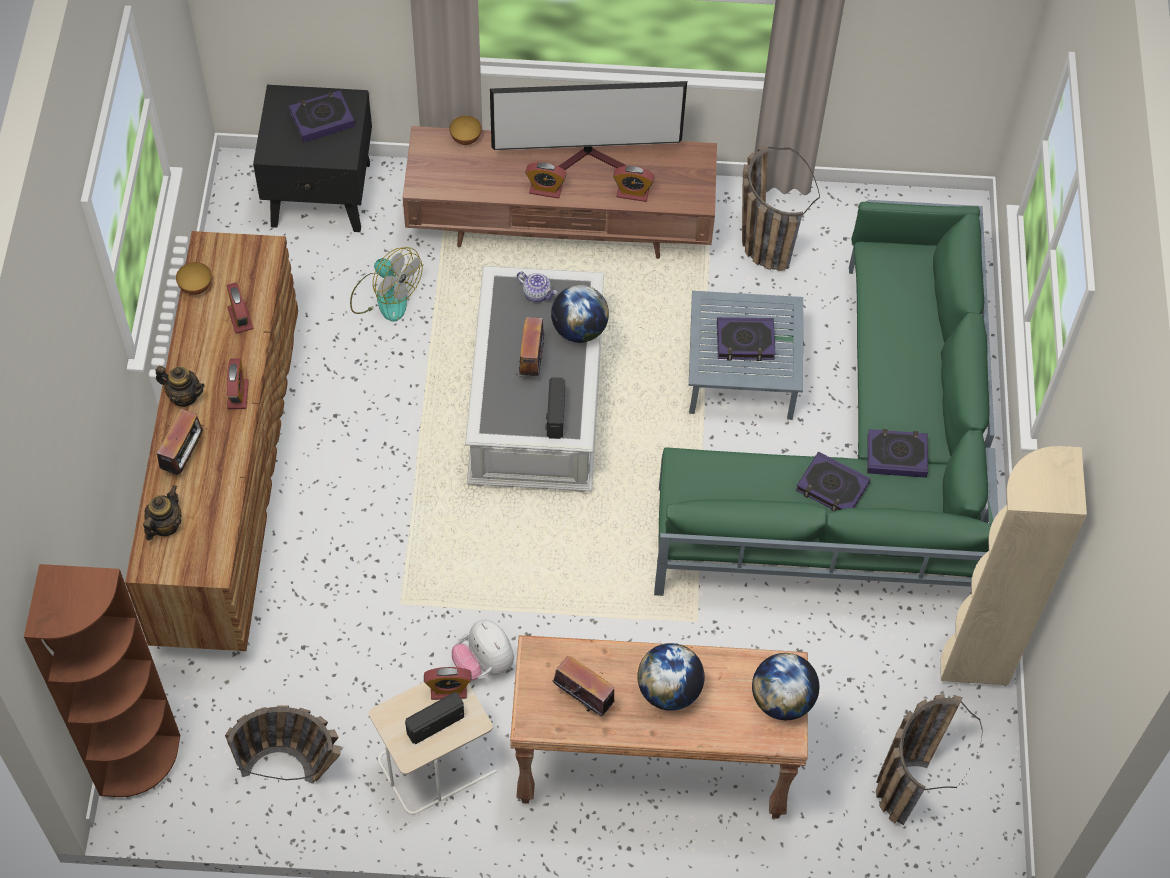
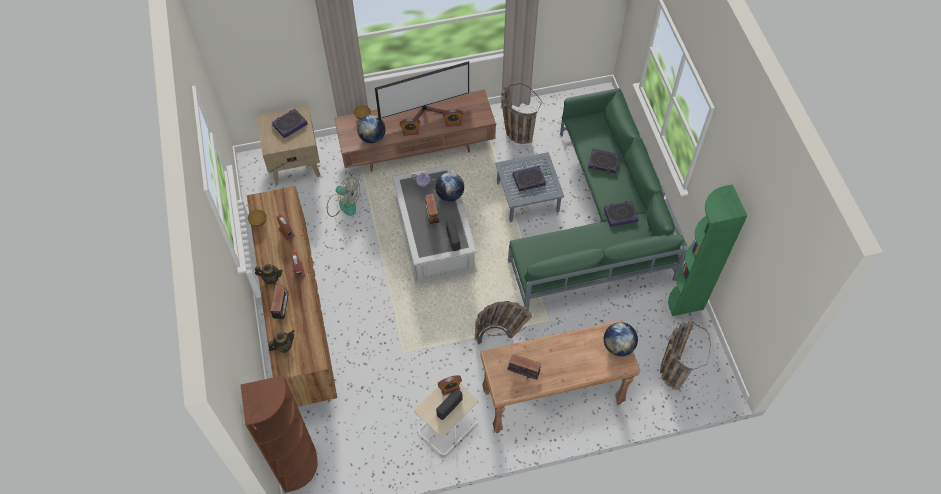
camera: 15 degrees left, 0 degrees up
(165, 525) = (284, 346): teapot -> teapot turned 45 degrees clockwise
(295, 770) = (379, 450): basket -> basket (501, 334)
(322, 194) = (295, 162): black nightstand -> beige nightstand
(484, 663) = (454, 370): plush toy -> none
(669, 690) = (563, 357): globe -> globe (372, 137)
(832, 487) = (596, 238): book -> book (603, 163)
(974, 659) = (683, 301): beige bookcase -> green bookcase

